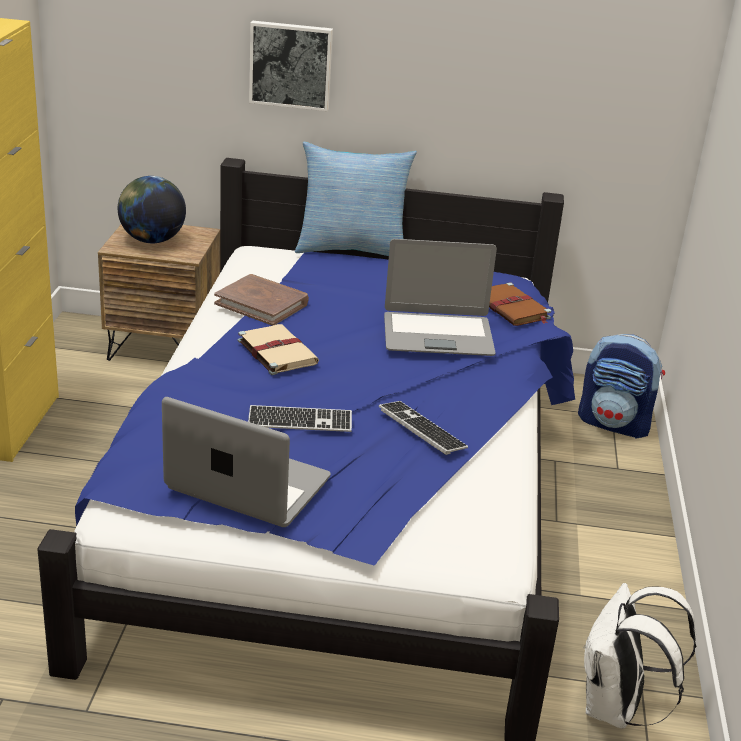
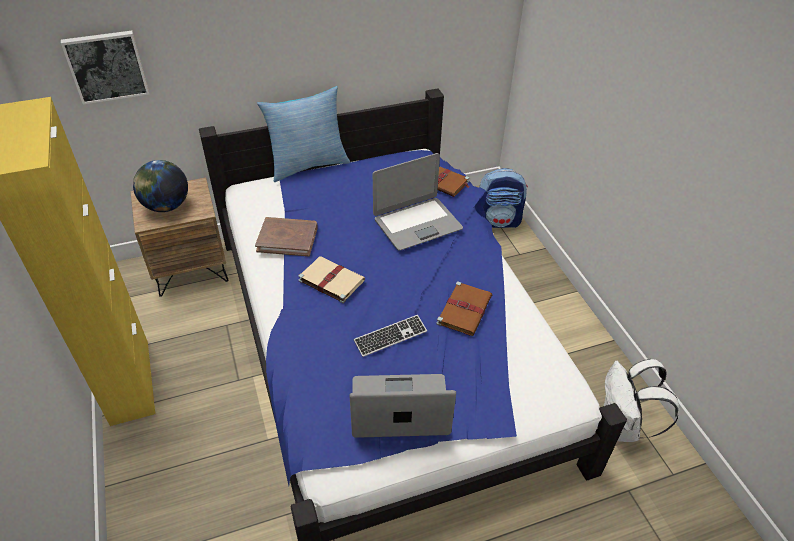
camera: 25 degrees left, 15 degrees up
(291, 65) = (233, 48): picture -> picture (106, 66)
(422, 429) = (464, 309): keyboard -> brown book

